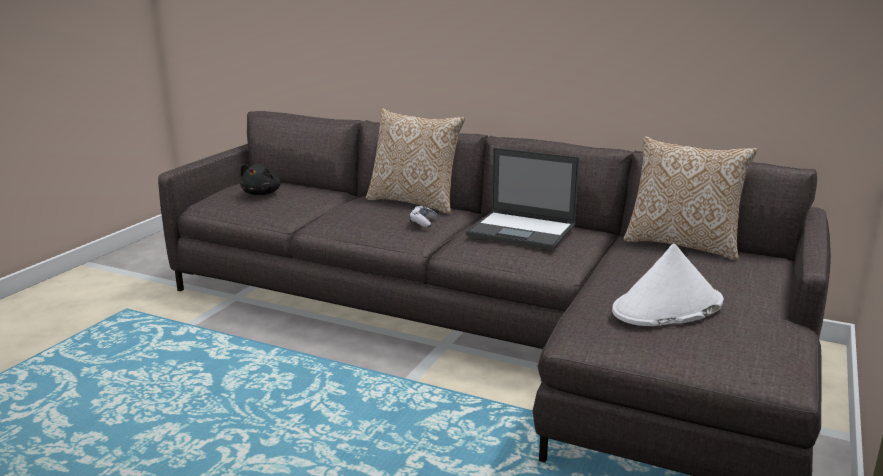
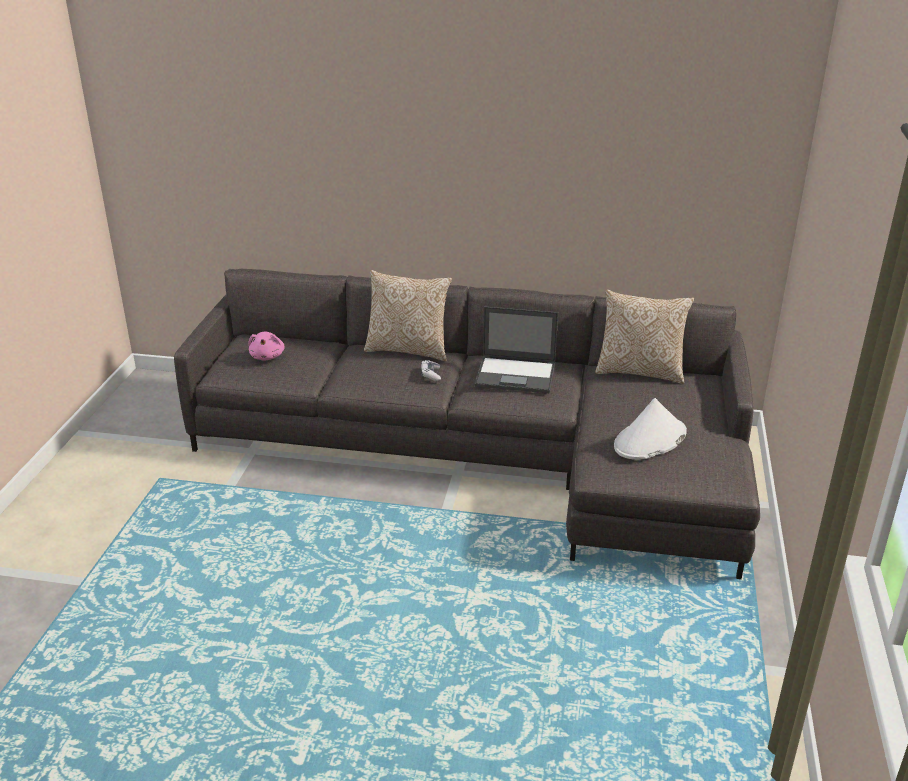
camera: 15 degrees left, 10 degrees up
(262, 193) = (267, 356): black plush toy -> pink plush toy

